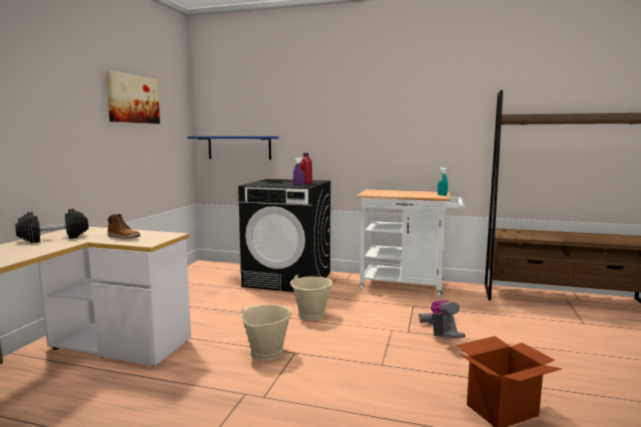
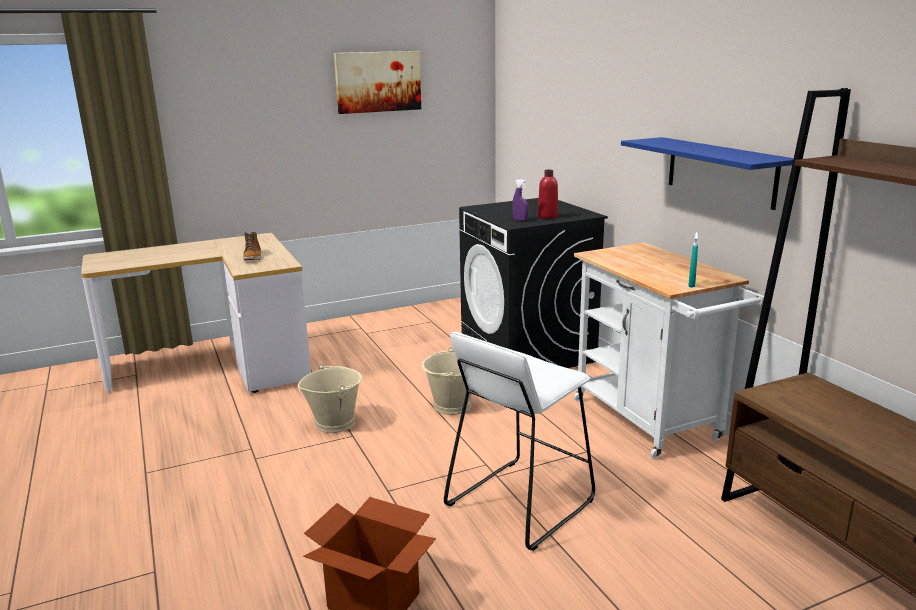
camera: 50 degrees right, 10 degrees up
(54, 238) = (220, 244): black dumbbell -> none
(239, 147) = (529, 144): blue shelf -> blue shelf (720, 171)
(441, 336) = (519, 502): vacuum cleaner -> white stool

